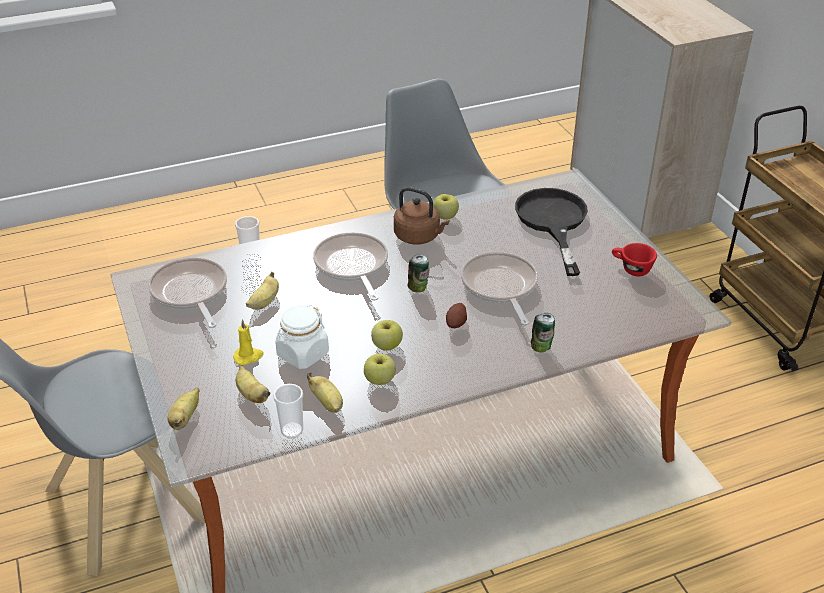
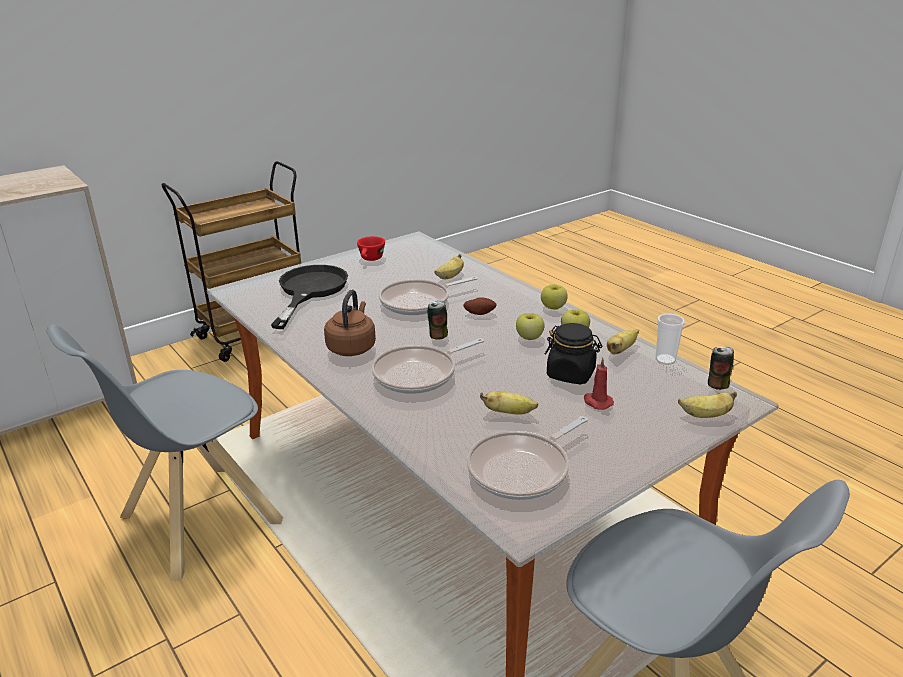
camera: 105 degrees left, 10 degrees down
(248, 356) = (597, 402): yellow candle -> red candle
(251, 257) = (430, 443): cup -> none
(252, 395) = (644, 388): banana -> banana (450, 277)
(302, 354) = (571, 374): white jar -> black jar
(445, 216) = (310, 339): apple -> apple (553, 307)
(541, 347) = (488, 281): can -> can (718, 385)
(553, 222) = (309, 291): black frying pan -> black frying pan turned 120 degrees clockwise

